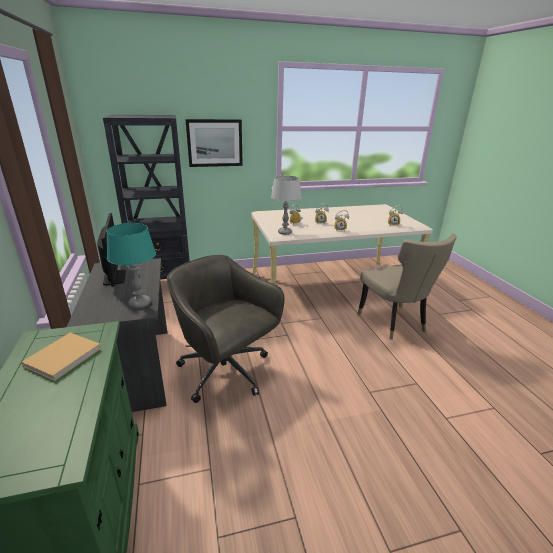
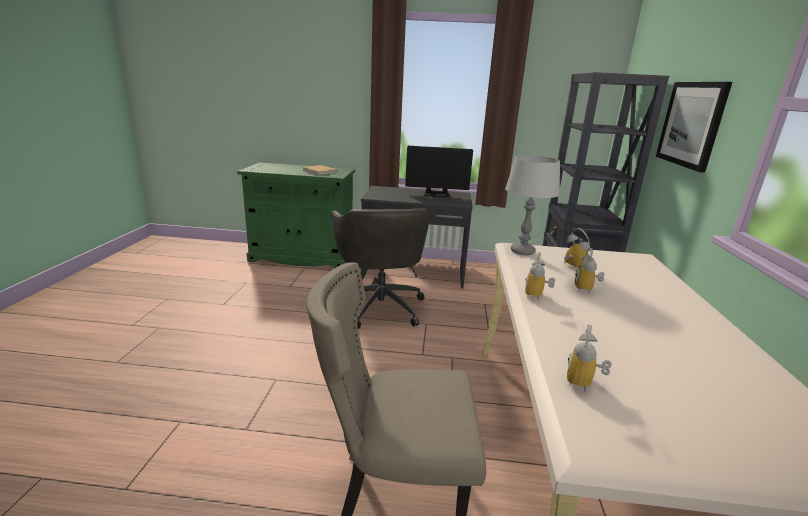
camera: 110 degrees right, 5 degrees down
(140, 303) = (384, 196): turquoise table lamp -> none
(226, 372) = (380, 305): grey office chair -> grey office chair turned 105 degrees clockwise

